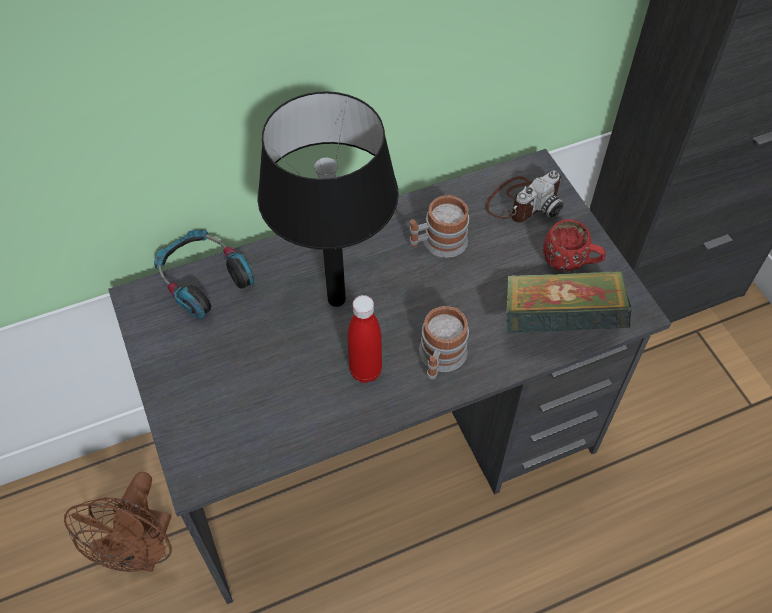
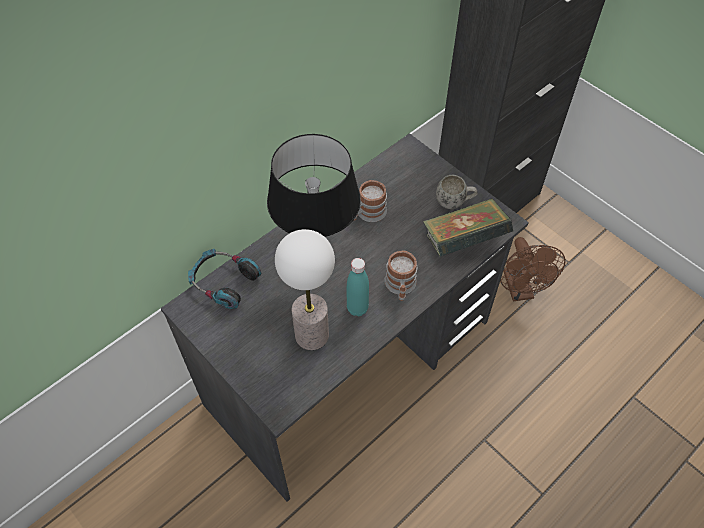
camera: 20 degrees left, 0 degrees up
(143, 551) = (213, 488): brown fan -> brown fan (520, 290)
(287, 388) = (312, 335): none -> table lamp
(365, 371) = (357, 308): red bottle -> turquoise bottle
(523, 201) = (409, 171): camera -> none
(570, 263) = (454, 202): red mug -> white mug

